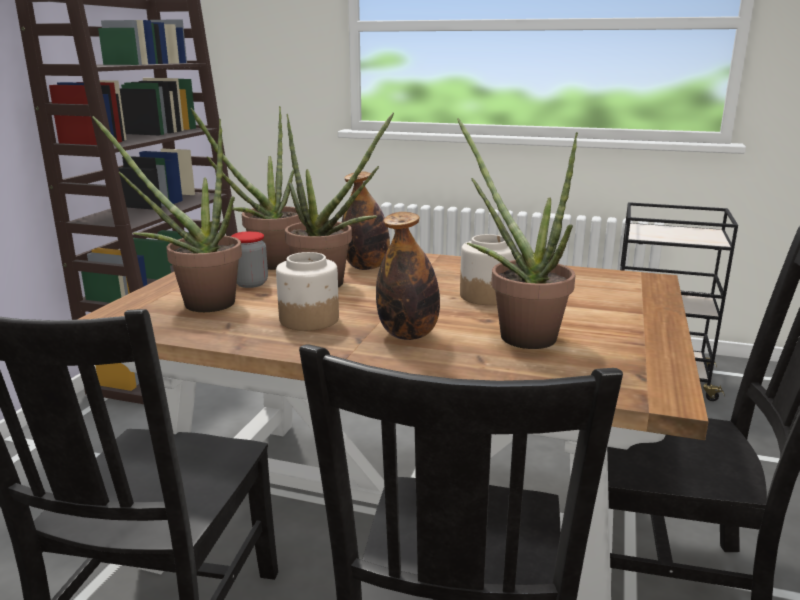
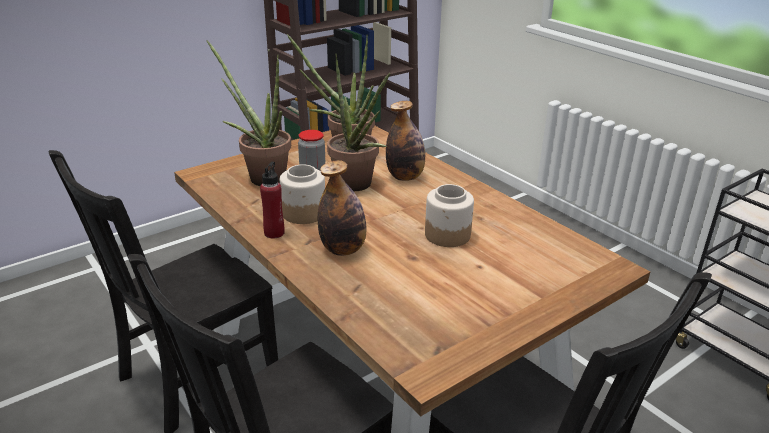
camera: 35 degrees right, 10 degrees up
(304, 344) = (274, 233): none -> red bottle
(517, 334) = (413, 278): potted plant -> none

